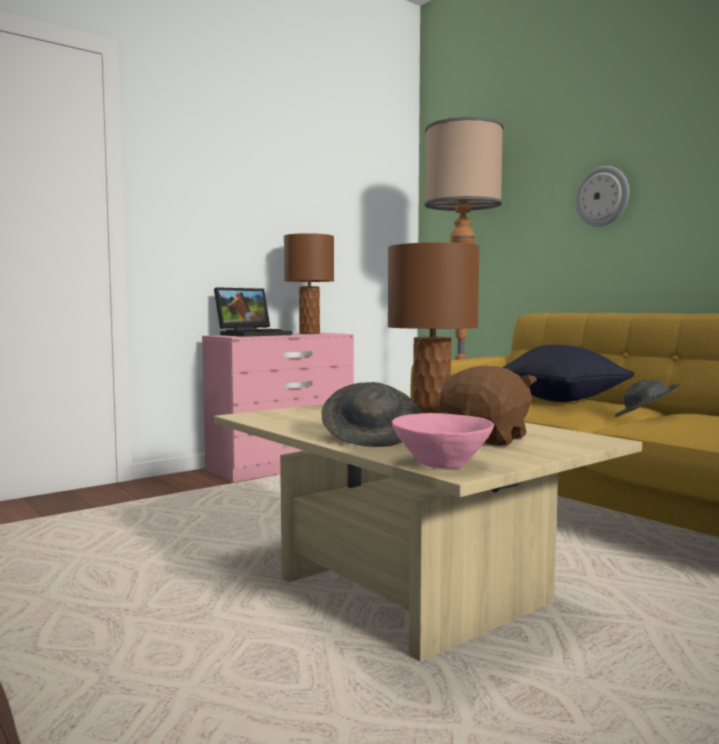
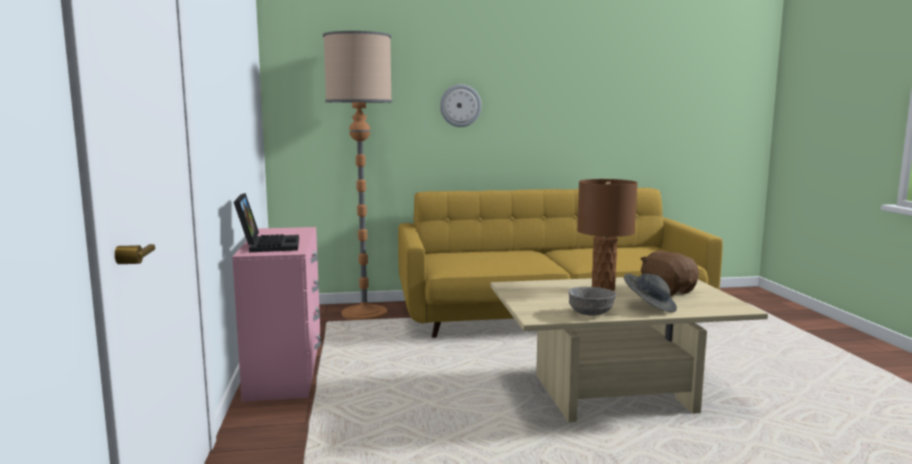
camera: 60 degrees left, 5 degrees up
(292, 425) = (590, 314): none -> grey bowl
(309, 333) = (282, 232): brown table lamp -> none
(442, 465) = (728, 308): pink bowl -> none
(562, 400) = (506, 255): black pillow -> none
(646, 418) = (569, 258): grey hat -> none

